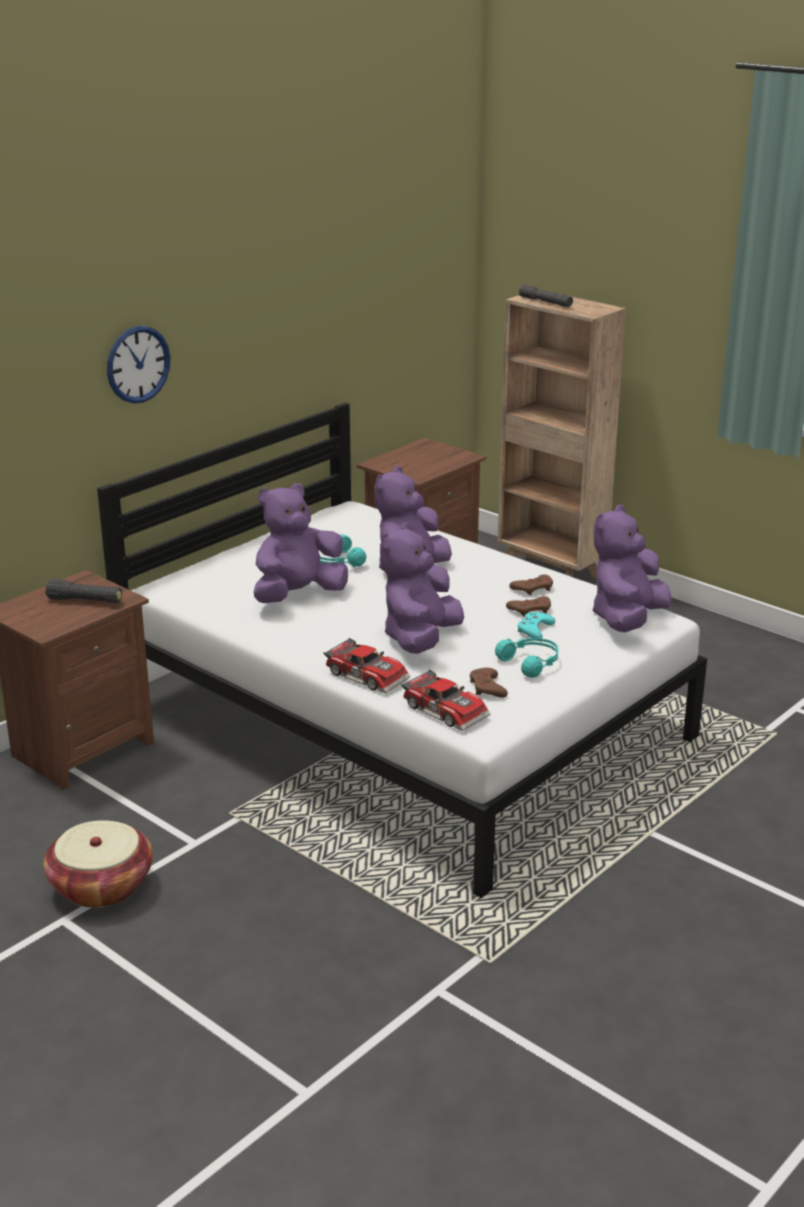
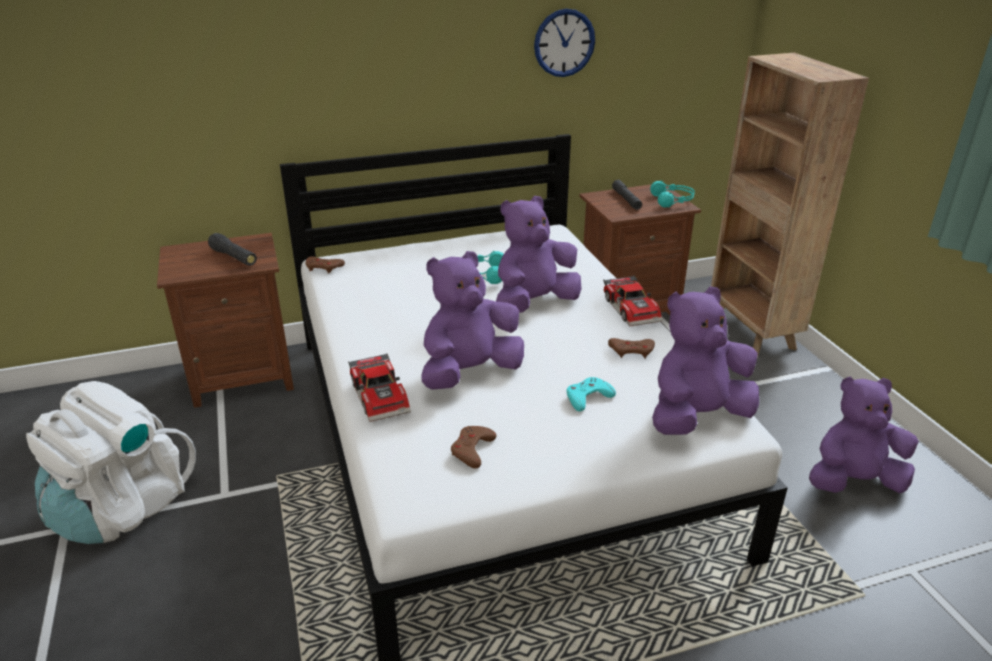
camera: 30 degrees right, 5 degrees up
(101, 886) = (122, 507): basket -> white backpack
(138, 364) = (331, 59): wall clock -> wall clock (564, 43)
(298, 595) = (419, 297): purple plush toy -> purple plush toy (853, 481)
(447, 709) = (405, 462): toy car -> toy car (633, 308)
(530, 610) = (606, 373): brown game controller -> brown game controller (324, 267)
(531, 663) = (545, 436): turquoise headphones -> turquoise headphones (672, 200)
(545, 302) = (786, 62): grey flashlight -> grey flashlight (626, 200)

